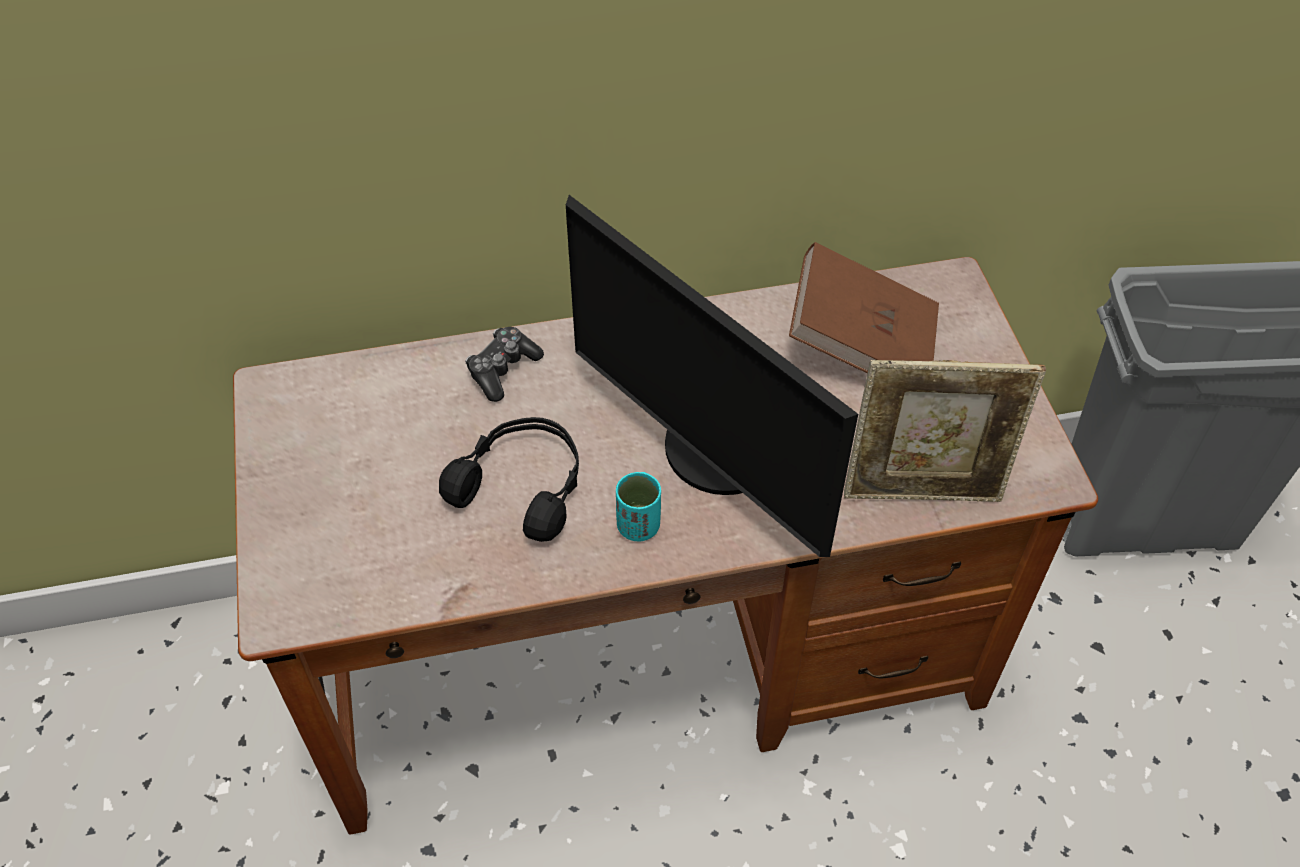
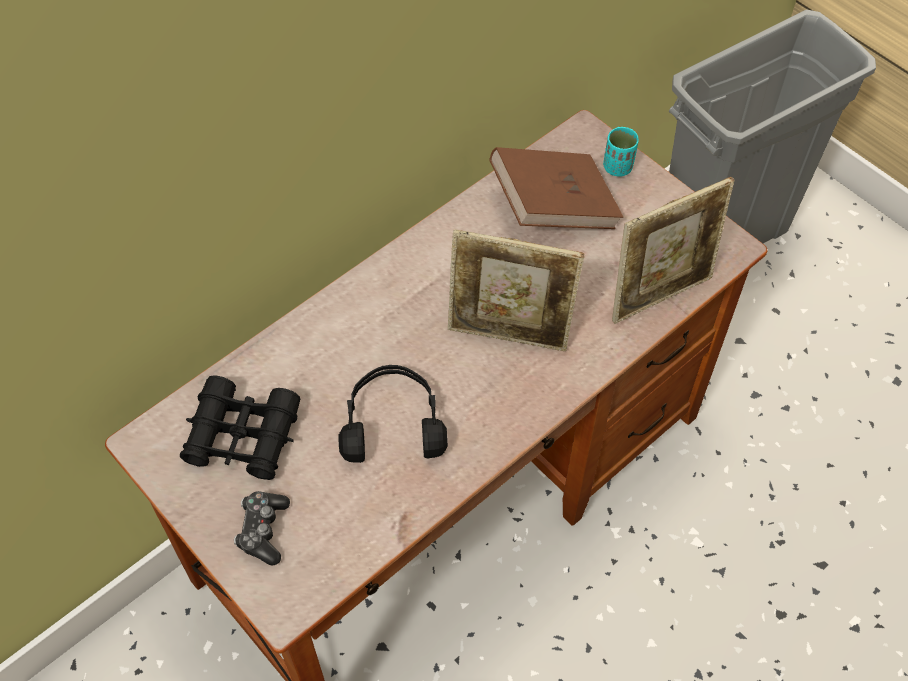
camera: 30 degrees left, 5 degrees up
(364, 427) = (243, 436): none -> black binoculars
(502, 370) = (315, 343): game controller -> game controller (263, 530)
(638, 526) = (493, 411): turquoise cup -> turquoise cup (617, 167)
(714, 455) = (509, 334): monitor -> picture frame

